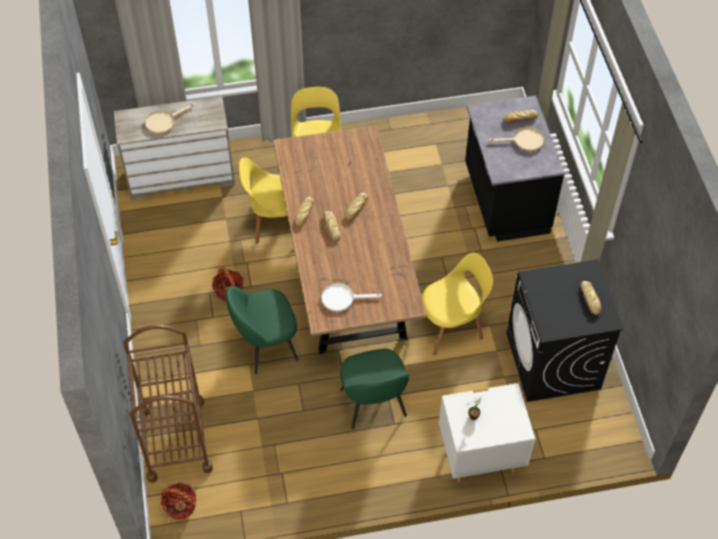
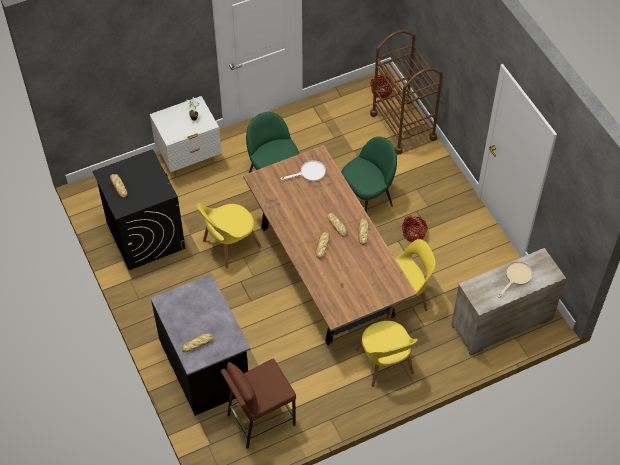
camera: 165 degrees right, 0 degrees up
(459, 142) = (260, 420): none -> brown stool
(524, 141) = (190, 321): beige frying pan -> none

